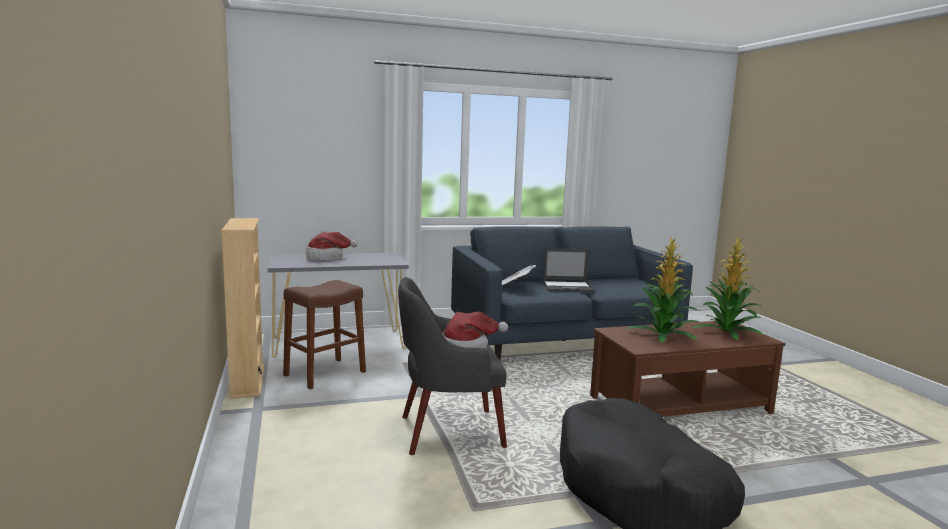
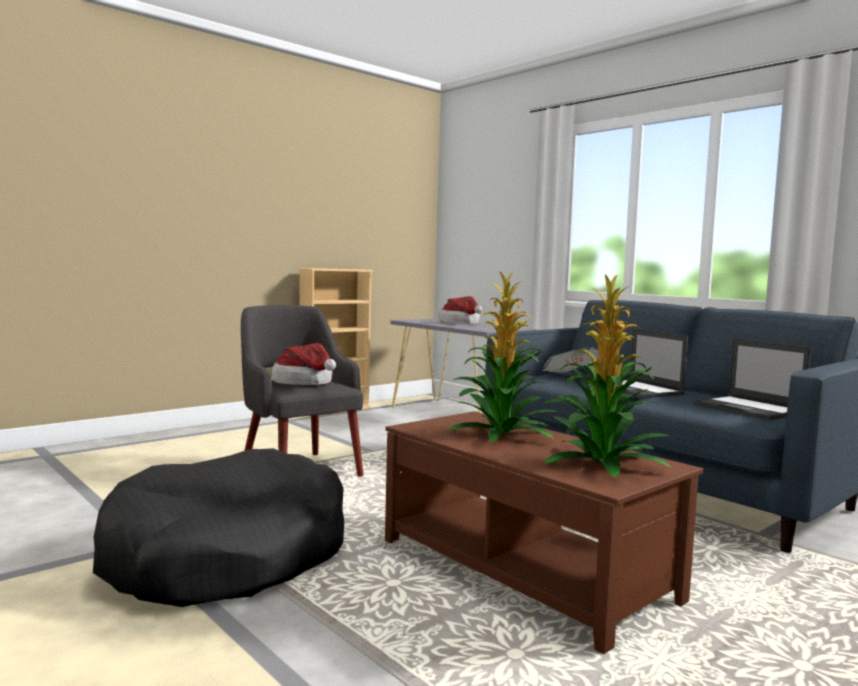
camera: 65 degrees right, 5 degrees down
(325, 373) = (379, 422): brown stool -> none
(628, 284) = (749, 409): none -> laptop

